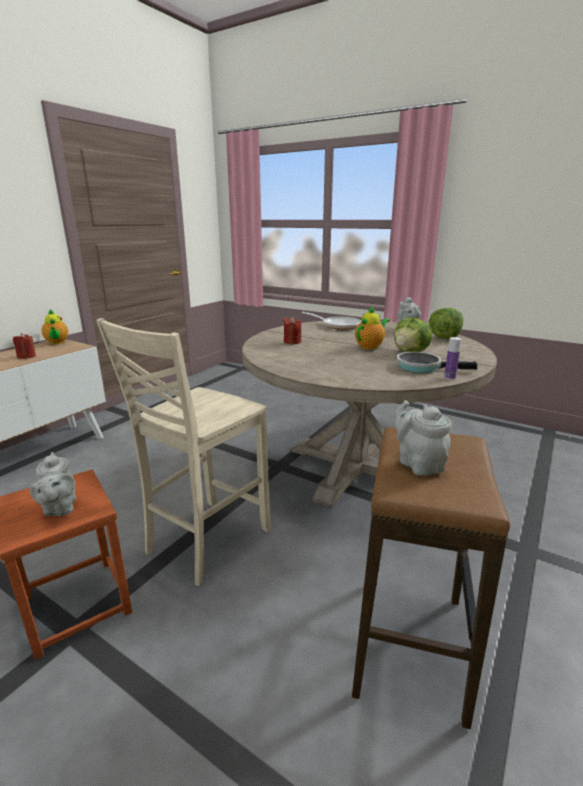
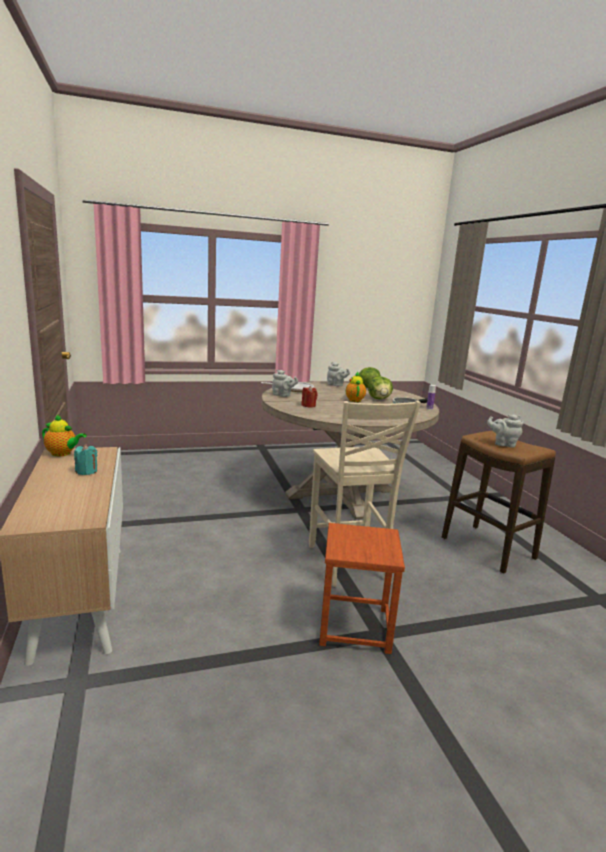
camera: 50 degrees left, 5 degrees down
(26, 356) = (86, 471): red candle -> turquoise candle
(59, 508) = (372, 541): grey teapot -> grey teapot (283, 395)

